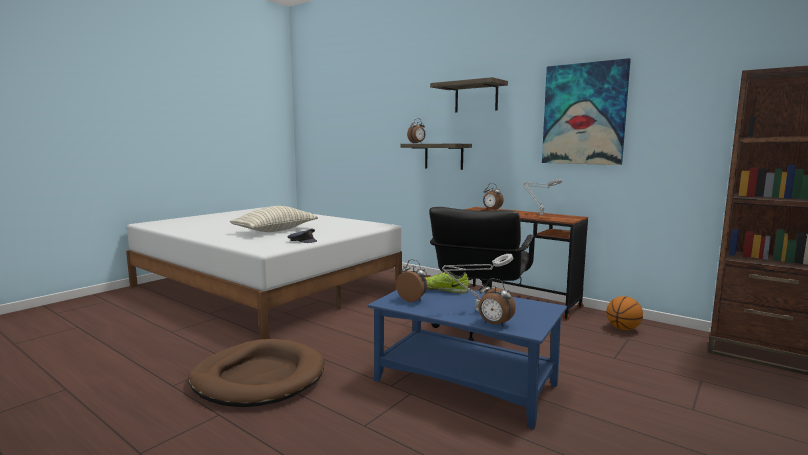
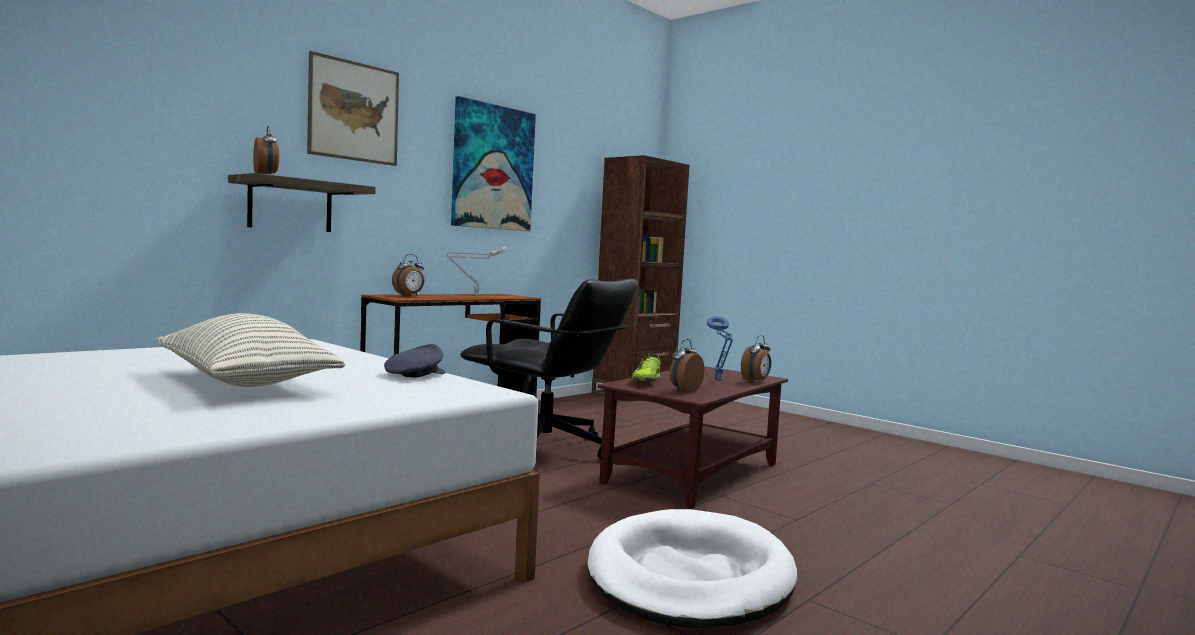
camera: 85 degrees left, 5 degrees down
(259, 378) = (689, 576): brown dog bed -> white dog bed
(466, 383) = (693, 472): blue coffee table -> brown coffee table
(476, 97) = (354, 111): shelf -> picture
(476, 311) = (719, 381): grey table lamp -> blue table lamp
(622, 328) = (568, 409): basketball -> none

